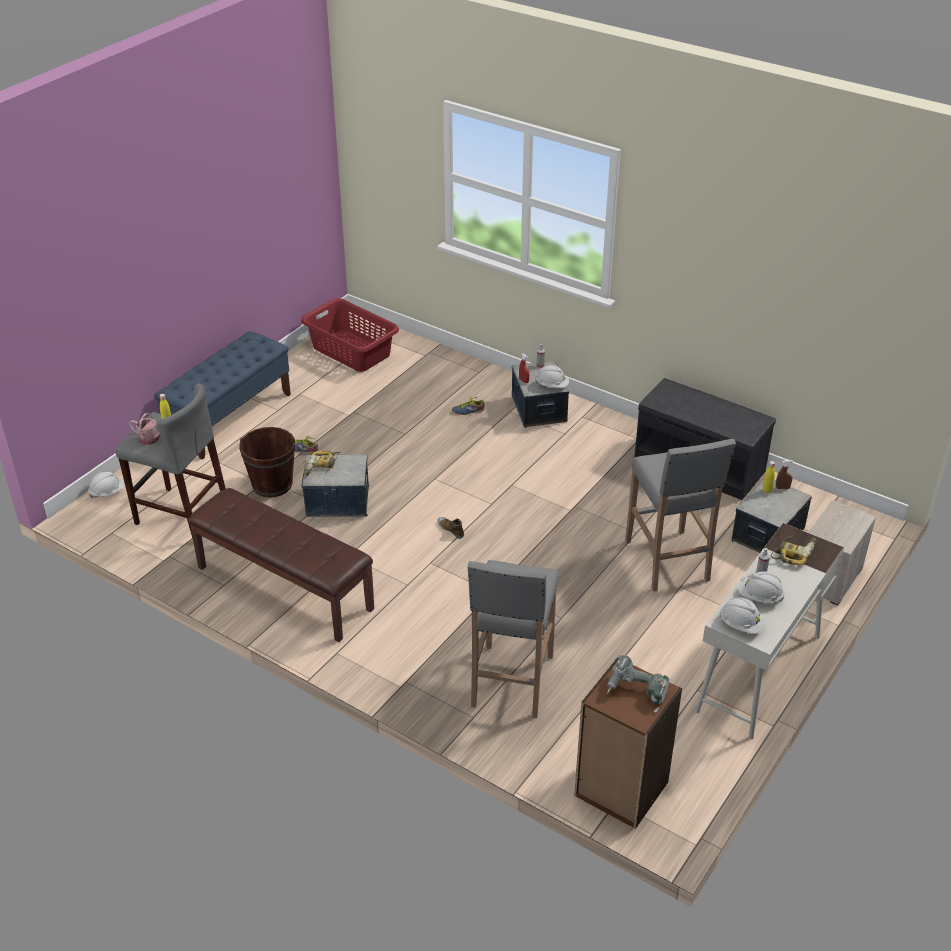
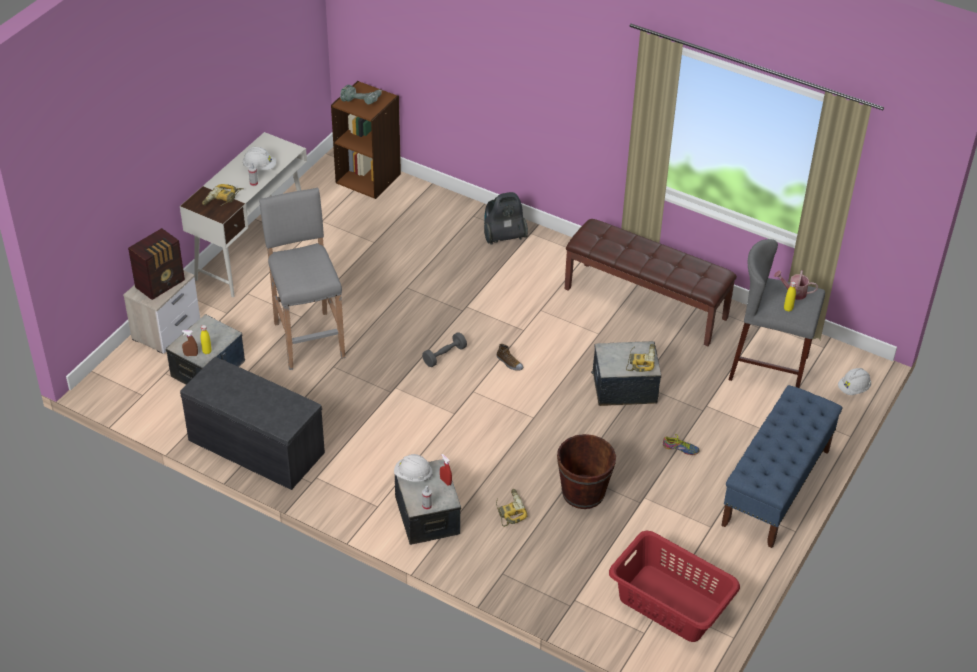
camera: 175 degrees right, 5 degrees up
(272, 484) = (695, 404): brown bucket -> brown bucket (583, 493)
(437, 683) = (503, 236): none -> vacuum cleaner
(468, 410) = (509, 510): shoe -> power drill
(511, 682) = (446, 239): grey stool -> none
(519, 539) = (444, 355): none -> grey dumbbell
(741, 624) = (279, 149): white hard hat -> none
(838, 526) = (161, 284): none -> radio

